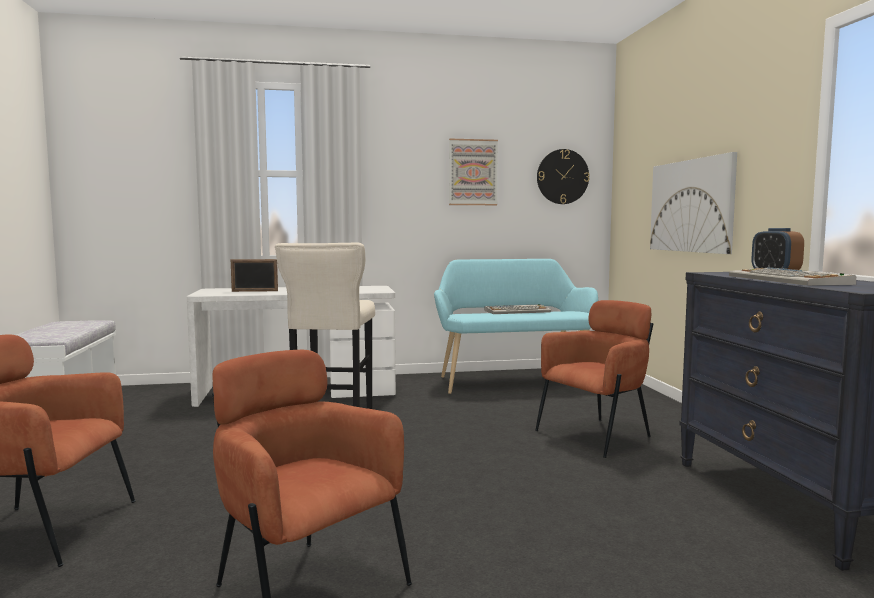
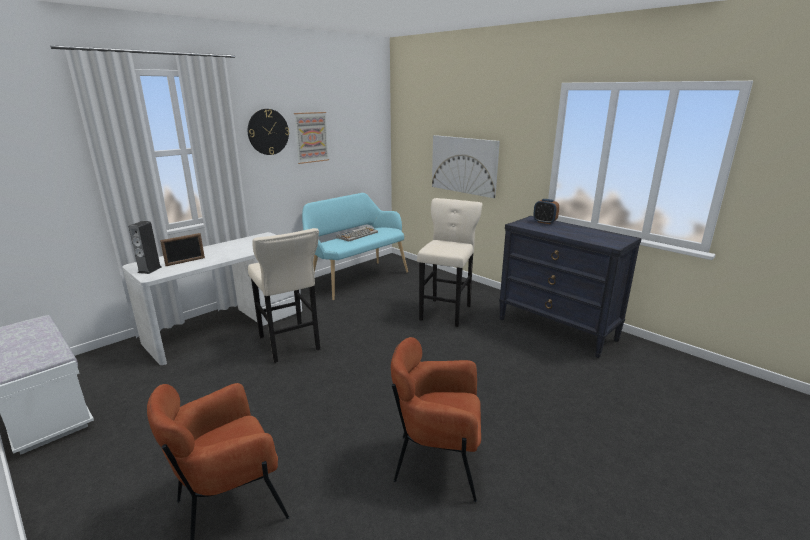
camera: 35 degrees left, 15 degrees up
(213, 291) = (150, 270): none -> speaker
(562, 176) = (364, 135): wall clock -> wall clock (268, 132)
(596, 436) = (446, 311): brown armchair -> beige stool
(789, 280) = (566, 232): keyboard -> none

